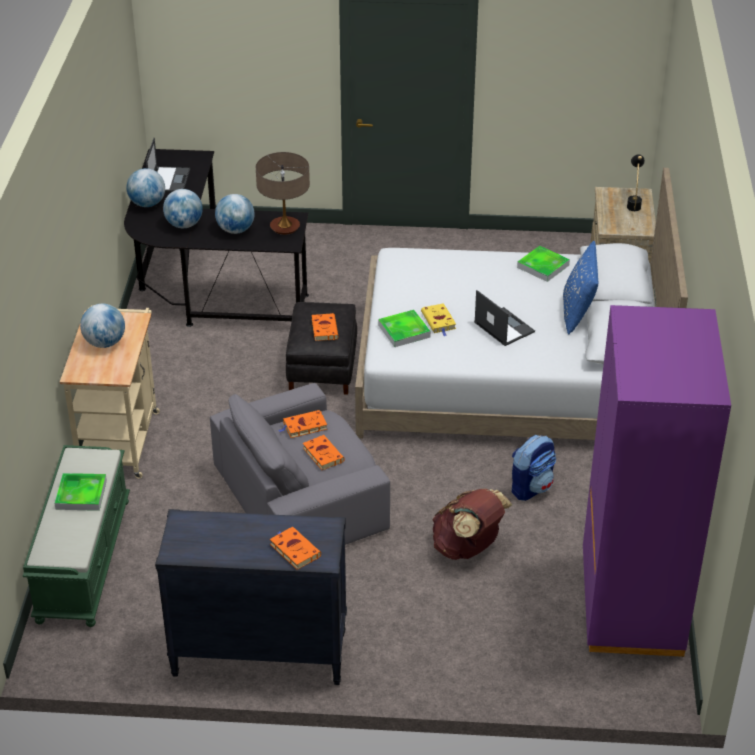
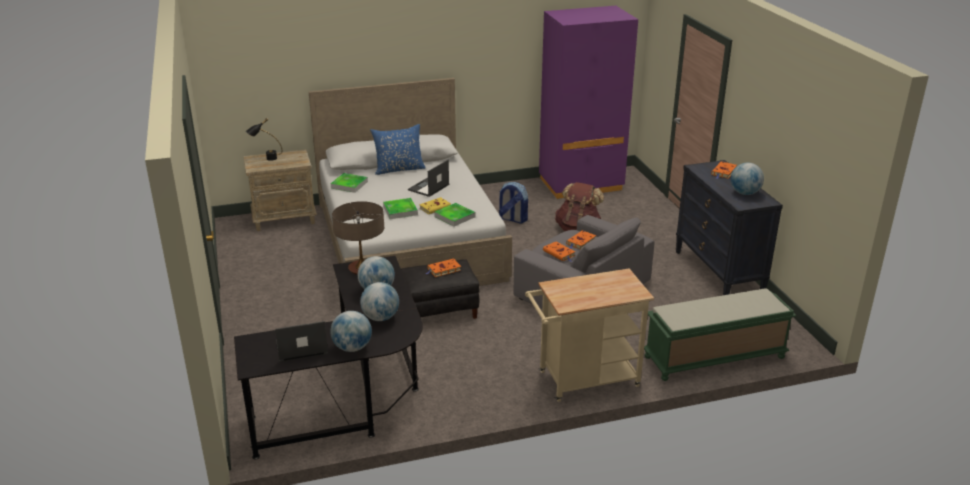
camera: 110 degrees left, 10 degrees down
(81, 494) = (710, 308): tray -> tray (400, 210)
(105, 343) = (592, 291): globe -> globe (744, 193)

